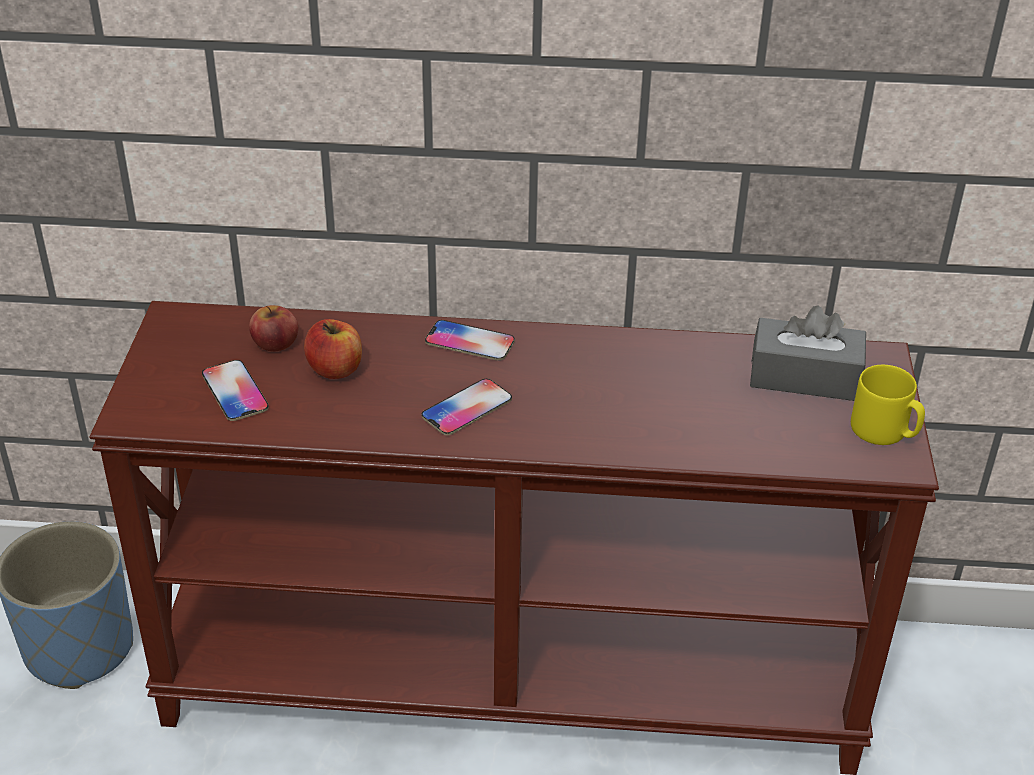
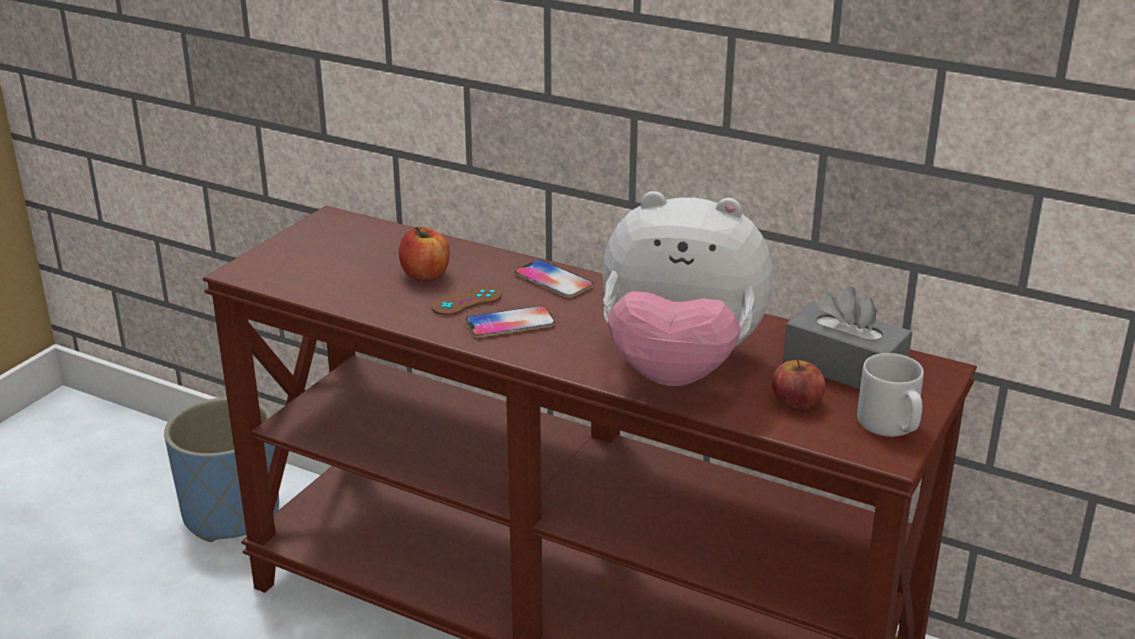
camera: 25 degrees right, 10 degrees down
(235, 391) = (334, 273): phone -> none
(275, 342) = (394, 248): apple -> apple (797, 401)
(403, 392) = (467, 301): none -> brown game controller
(664, 419) = (679, 369): none -> plush toy
(884, 432) = (891, 426): yellow mug -> grey mug

